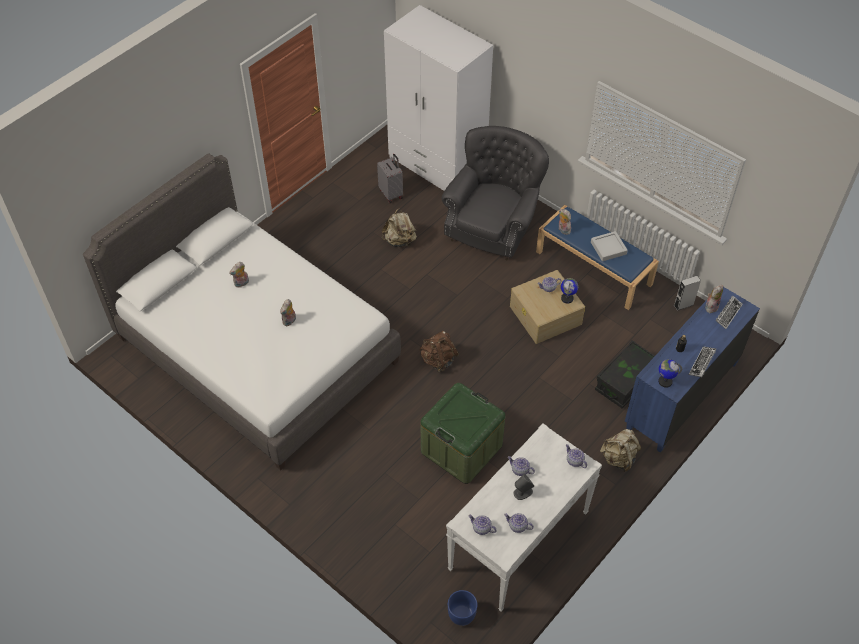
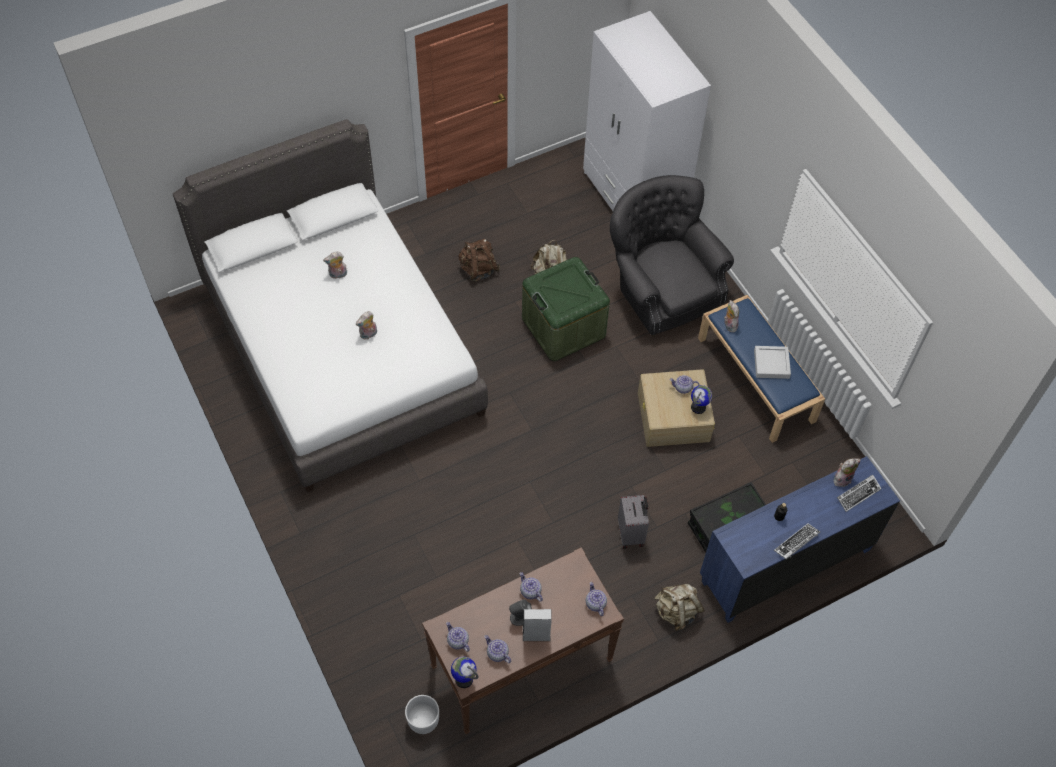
camera: 20 degrees right, 5 degrees up
(391, 193) = (566, 216): grey suitcase -> grey suitcase (631, 533)
(438, 360) = (529, 428): brown backpack -> brown backpack (478, 270)
(461, 448) = (508, 537): green storage box -> green storage box (563, 327)
(462, 614) = (423, 720): blue planter -> white planter
(492, 226) = (662, 292): grey armchair -> grey armchair turned 75 degrees counterclockwise
(518, 541) = (521, 664): white console table -> brown console table
(665, 381) = (742, 549): globe -> globe (464, 679)
(683, 305) = (840, 459): grey speaker -> grey speaker (536, 636)

